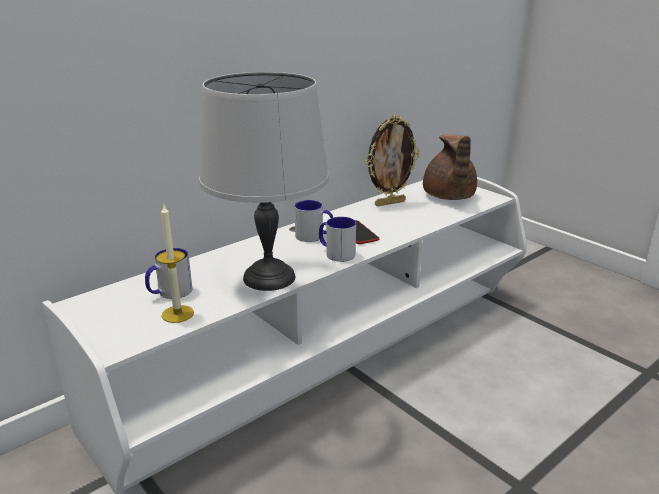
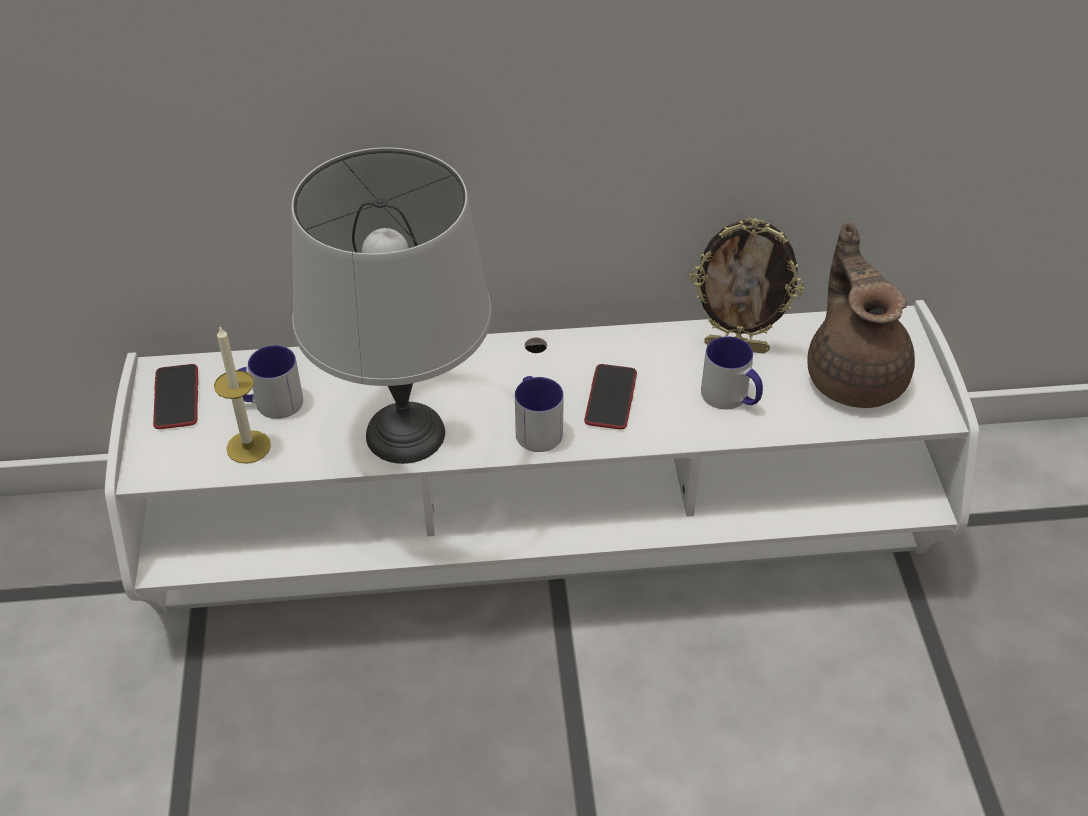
camera: 35 degrees right, 20 degrees up
(100, 311) = (176, 398): none -> phone
(314, 236) = (543, 376): mug -> mug (731, 398)
(448, 197) = (854, 375): brown teapot -> brown teapot turned 135 degrees clockwise

